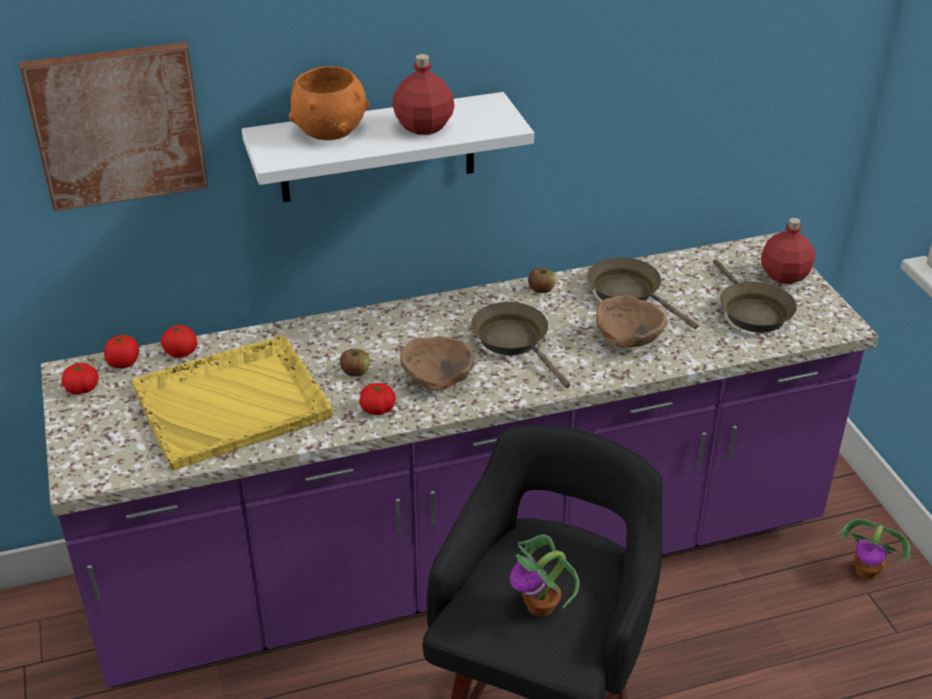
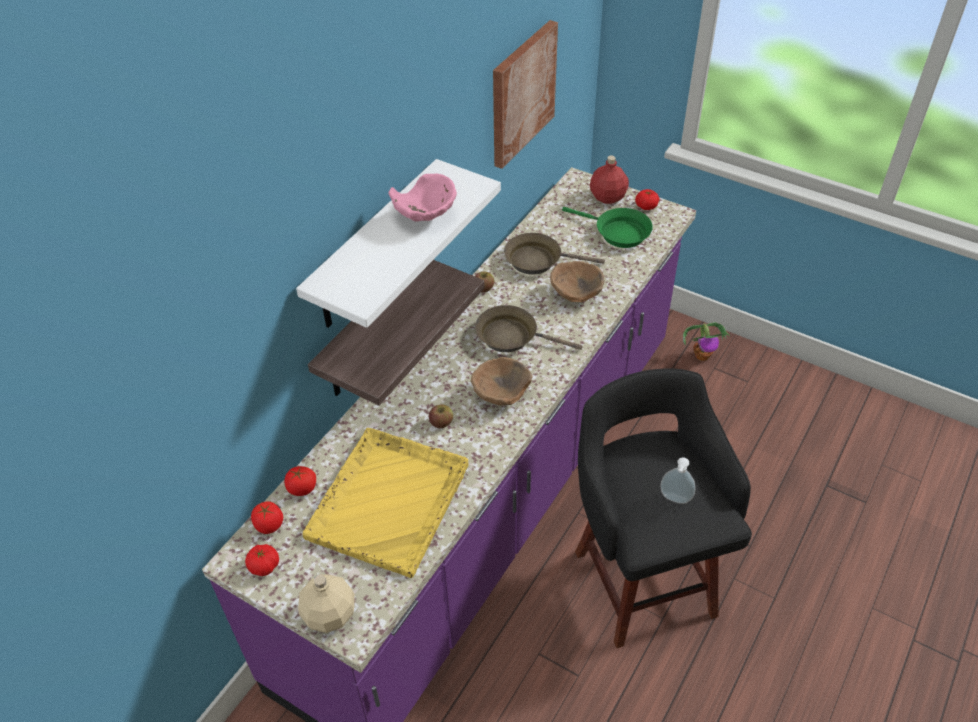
camera: 40 degrees left, 10 degrees up
(78, 453) = (329, 615): none -> beige bottle
(118, 125) = (218, 341): picture -> picture (521, 93)
(331, 131) = (367, 254): orange bowl -> none
(354, 246) = (369, 330): none -> shelf
(377, 409) = (488, 439): tomato -> tomato (646, 206)
(423, 127) = (425, 216): red bottle -> pink bowl
(541, 606) = (675, 499): potted plant -> soap dispenser
(751, 311) = (618, 233): brown frying pan -> green frying pan

